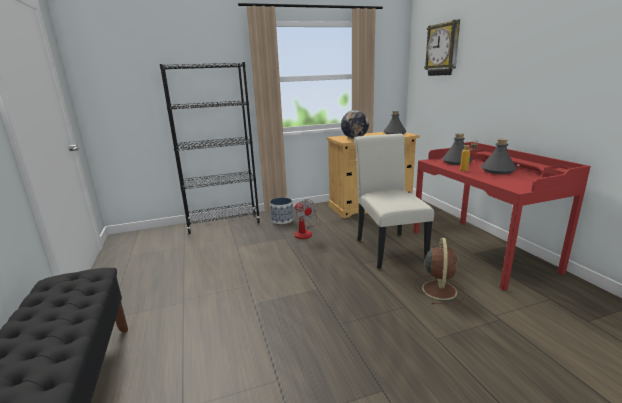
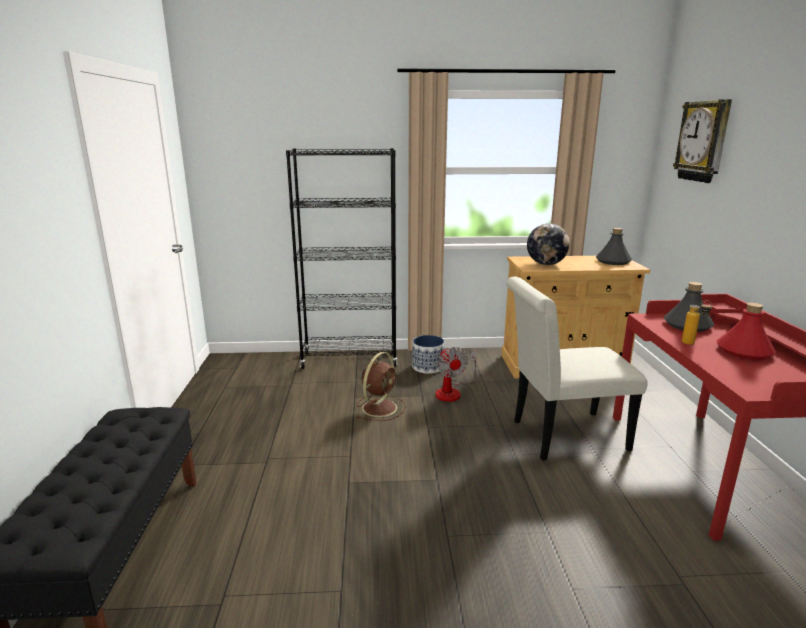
camera: 15 degrees right, 0 degrees up
(388, 247) = (561, 436): white chair -> white chair turned 105 degrees counterclockwise
(439, 289) = (610, 516): brown fan -> brown fan (380, 407)
(498, 170) = (744, 351): grey bottle -> red bottle

